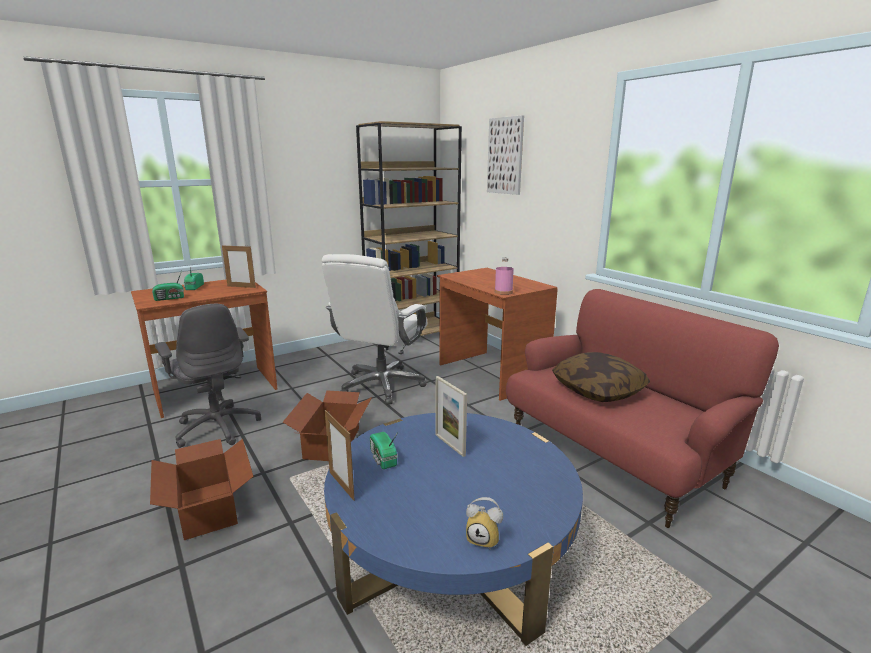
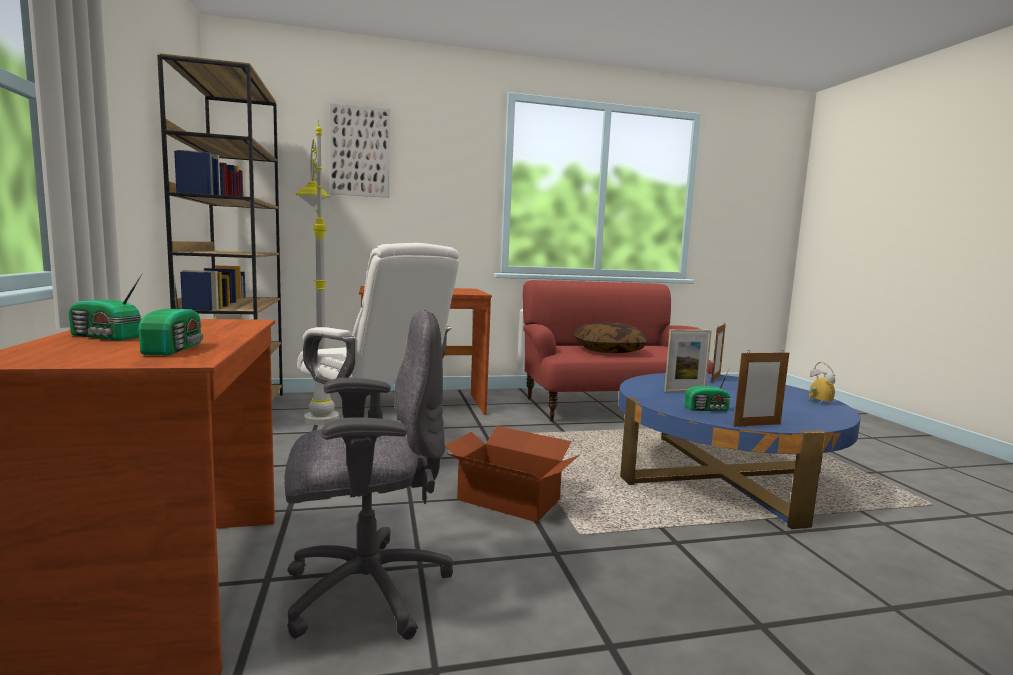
camera: 70 degrees left, 10 degrees down
(209, 507) = (631, 601): cardboard box -> none
(241, 287) = (205, 323): picture frame -> picture frame (715, 378)
(438, 351) = (318, 411): none -> grey floor lamp
(484, 539) = (816, 402): alarm clock -> alarm clock turned 60 degrees counterclockwise
(503, 292) = (474, 293): pink bottle -> none

